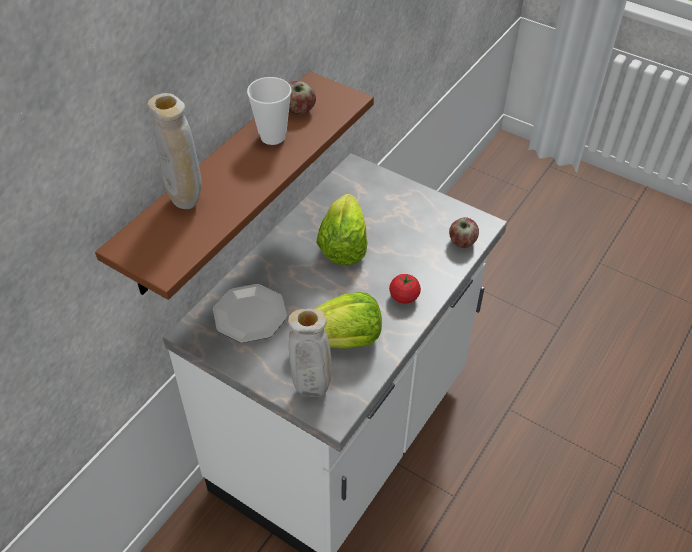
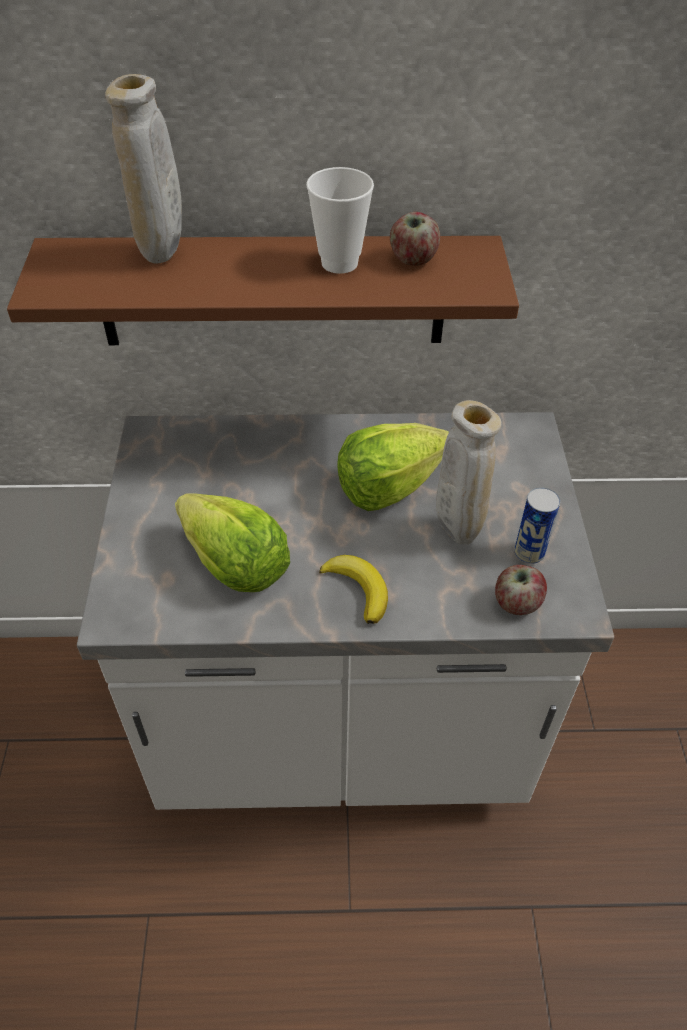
camera: 55 degrees right, 0 degrees up
(249, 315) = (207, 464): plate -> none
(311, 391) = (135, 577): beige vase -> beige vase (456, 532)
(404, 297) = (358, 589): tomato -> banana
(435, 219) = (529, 552): none -> can

